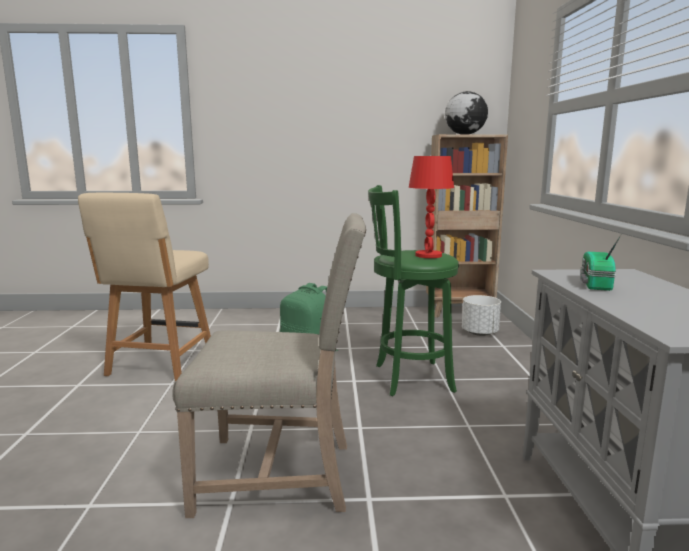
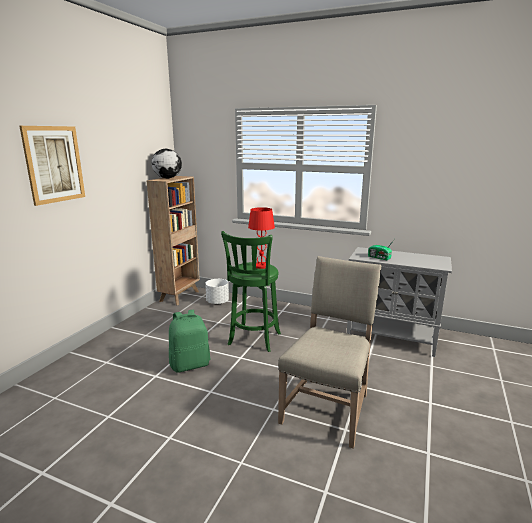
camera: 65 degrees left, 5 degrees up
(159, 364) = (120, 441): beige chair -> none
(297, 104) = (54, 164): none -> picture

